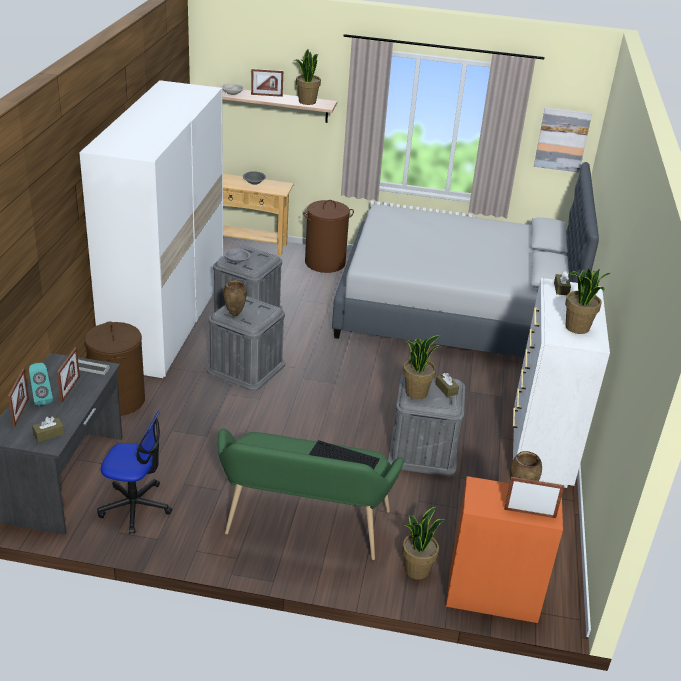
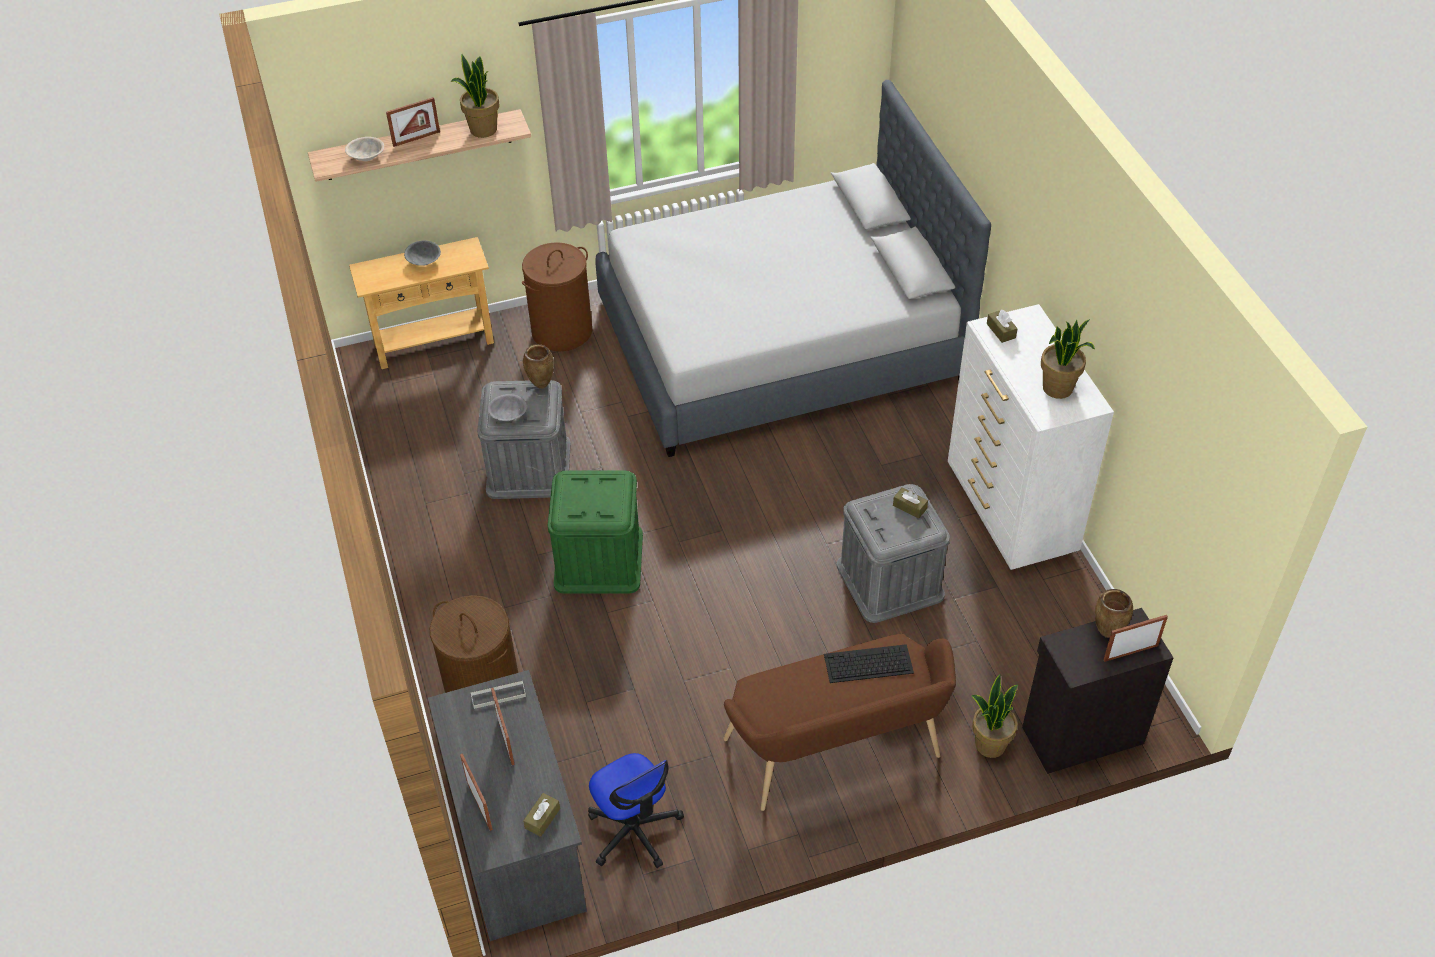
camera: 25 degrees left, 15 degrees up
(41, 399) = (485, 773): turquoise speaker -> none
(135, 507) = (634, 830): office chair -> office chair turned 75 degrees clockwise
(166, 320) = (434, 531): white wardrobe -> none
(234, 314) = (581, 511): brown vase -> brown vase (541, 386)
(246, 368) = (599, 559): grey storage box -> green storage box
(304, 527) = (838, 755): green bench -> brown bench
(416, 392) = (881, 528): potted plant -> none
(491, 594) = (1081, 734): orange cabinet -> black cabinet
(562, 139) = (844, 57): picture -> none

